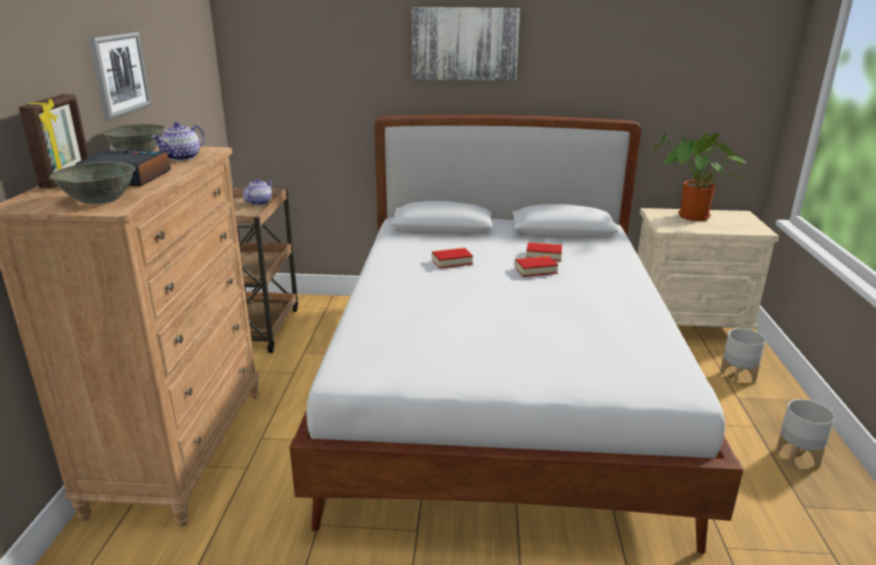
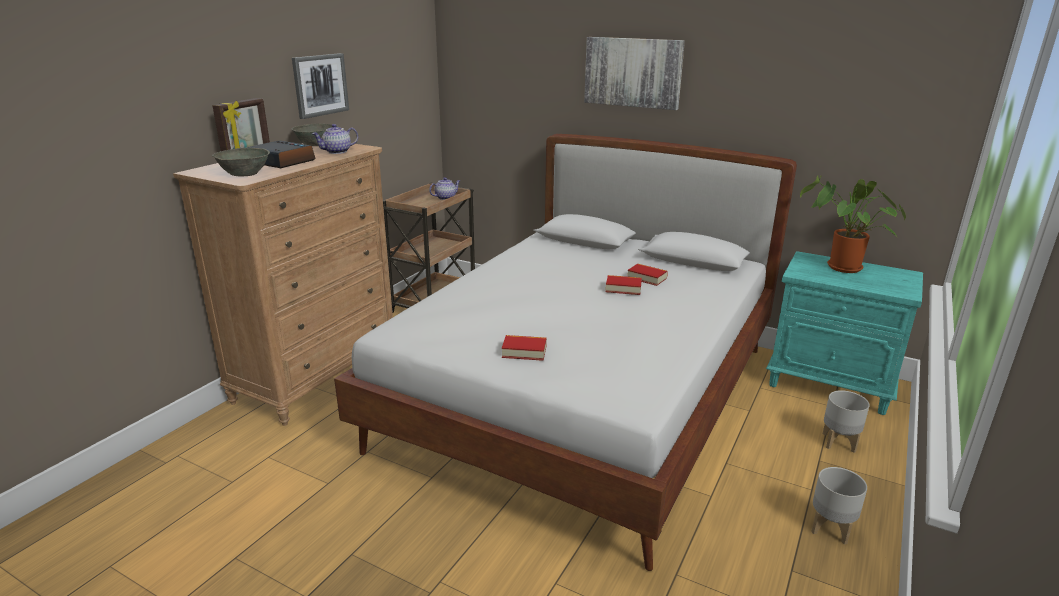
camera: 25 degrees right, 0 degrees up
(452, 262) = (558, 269): book -> book (524, 352)
(688, 326) = (830, 384): beige nightstand -> turquoise nightstand

